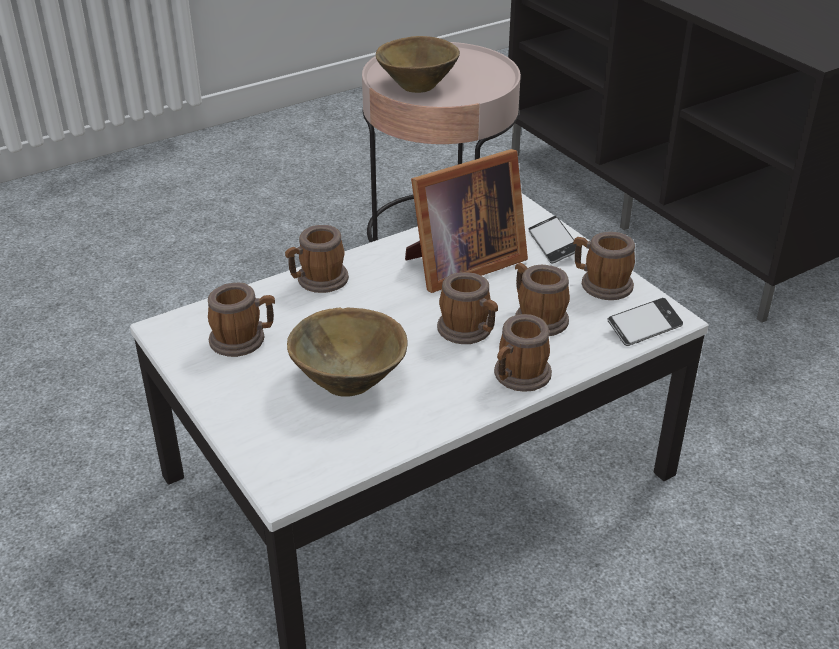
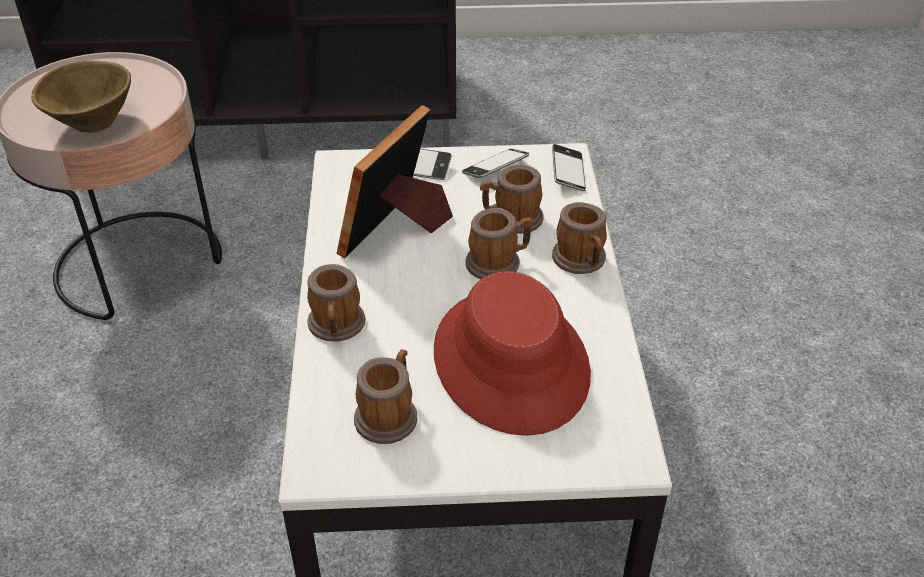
camera: 60 degrees left, 5 degrees up
(350, 380) = (512, 362): brown bowl -> red hat
(460, 265) = (397, 229): picture frame -> picture frame turned 150 degrees counterclockwise
(600, 284) = (495, 168): mug -> phone

